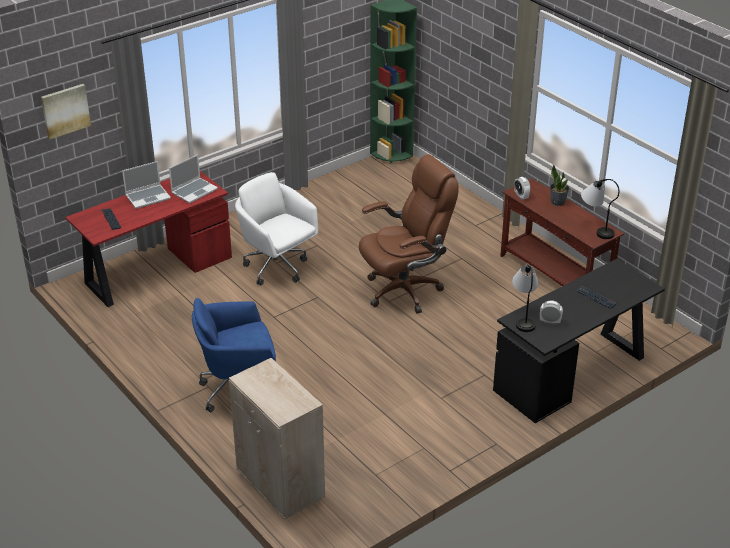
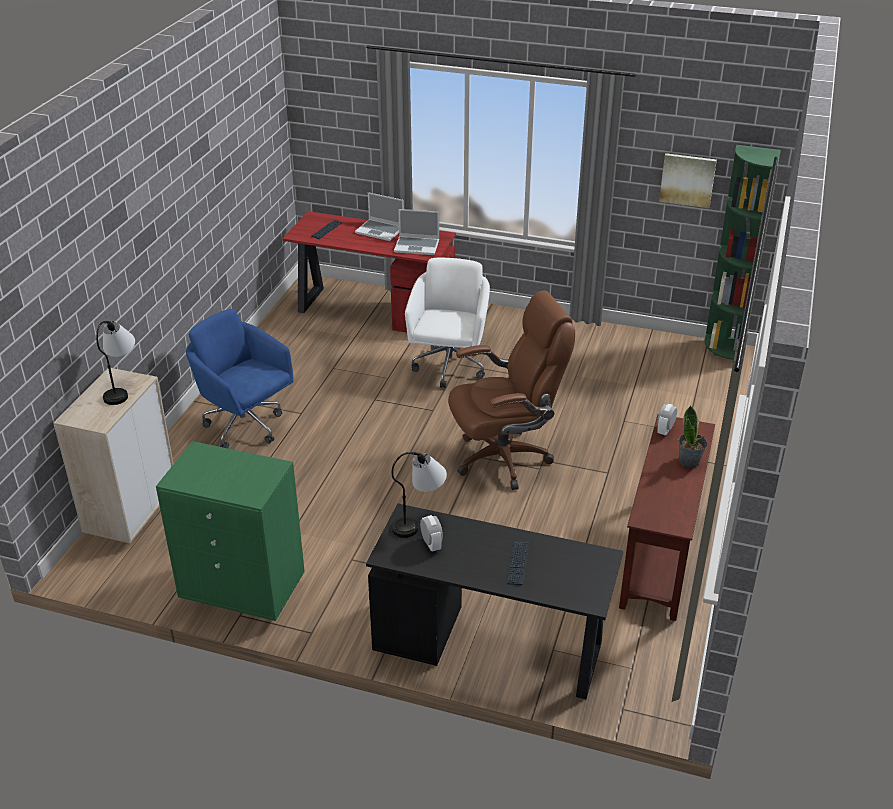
camera: 55 degrees right, 0 degrees up
(65, 110) = (331, 106): picture -> picture (687, 180)
(404, 290) = (504, 458): brown office chair -> brown office chair turned 45 degrees counterclockwise
(426, 461) = (241, 591): none -> green cabinet
(595, 229) = (670, 511): table lamp -> table lamp (122, 388)

